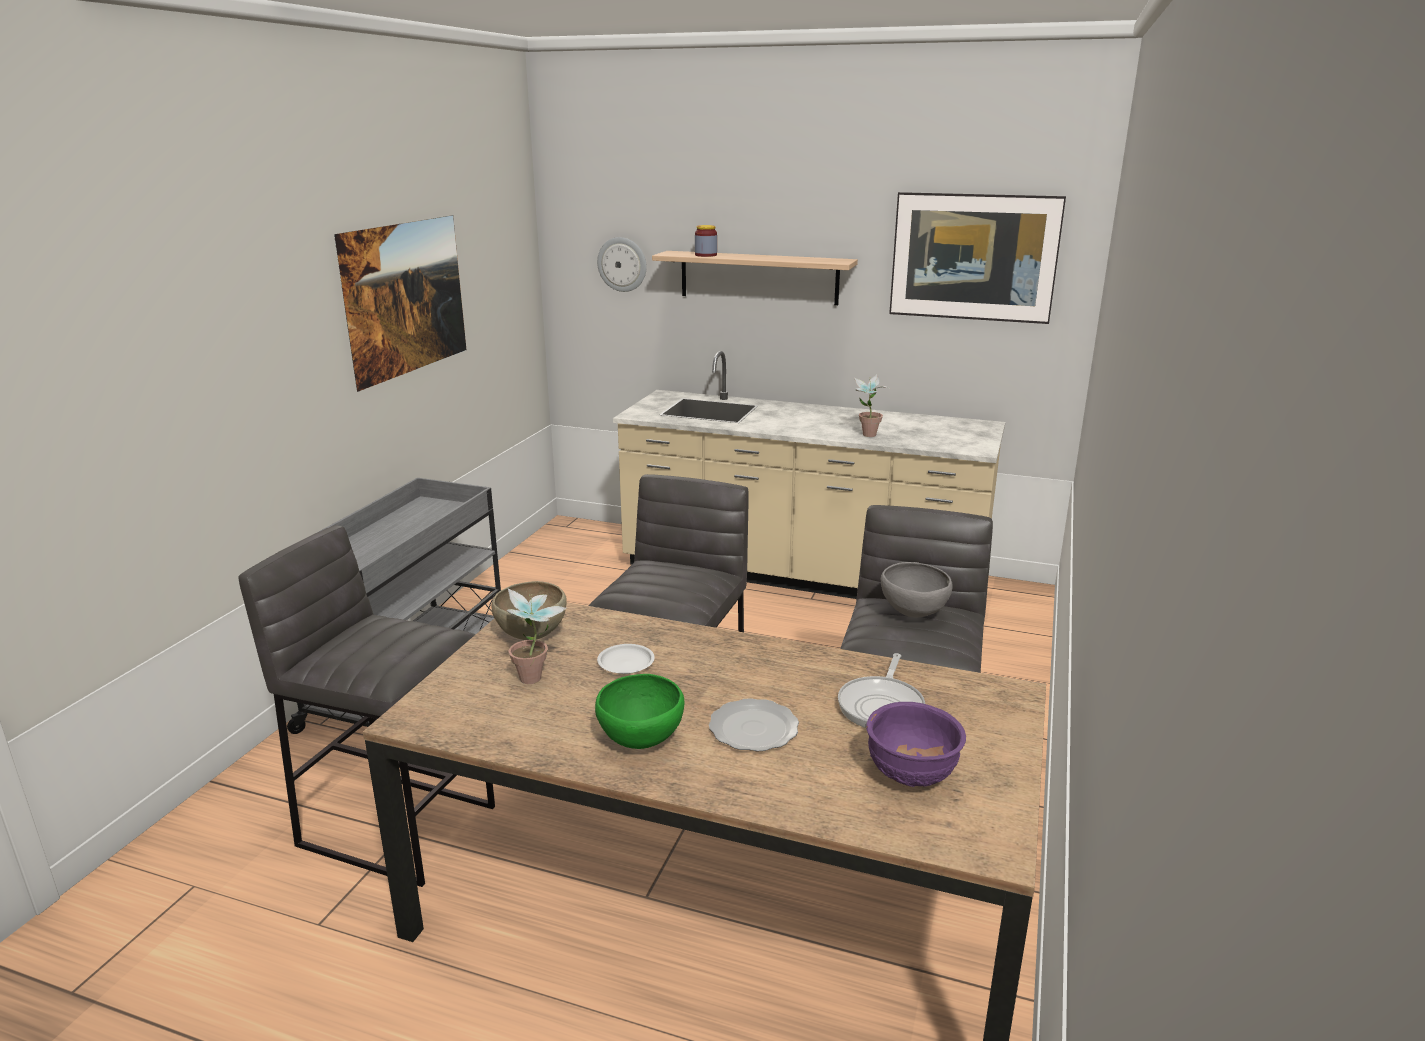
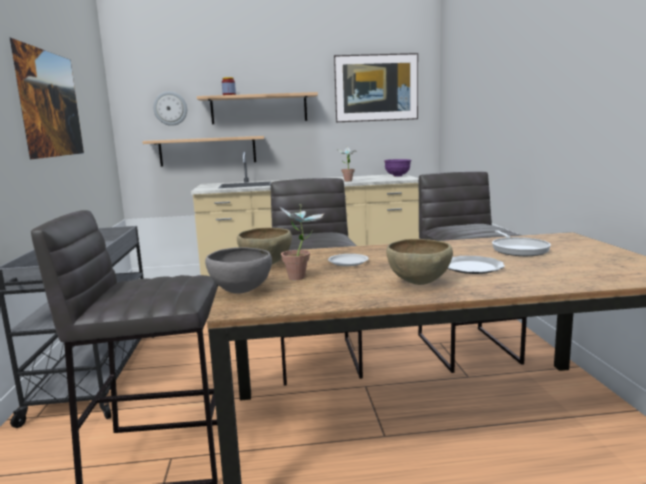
camera: 25 degrees left, 10 degrees down
(641, 741) = (418, 283): green bowl -> brown bowl
(673, 338) = (207, 151): none -> shelf
(912, 776) = (585, 264): purple bowl -> purple bowl (398, 176)
(913, 614) = (469, 225): grey bowl -> grey bowl (241, 292)

